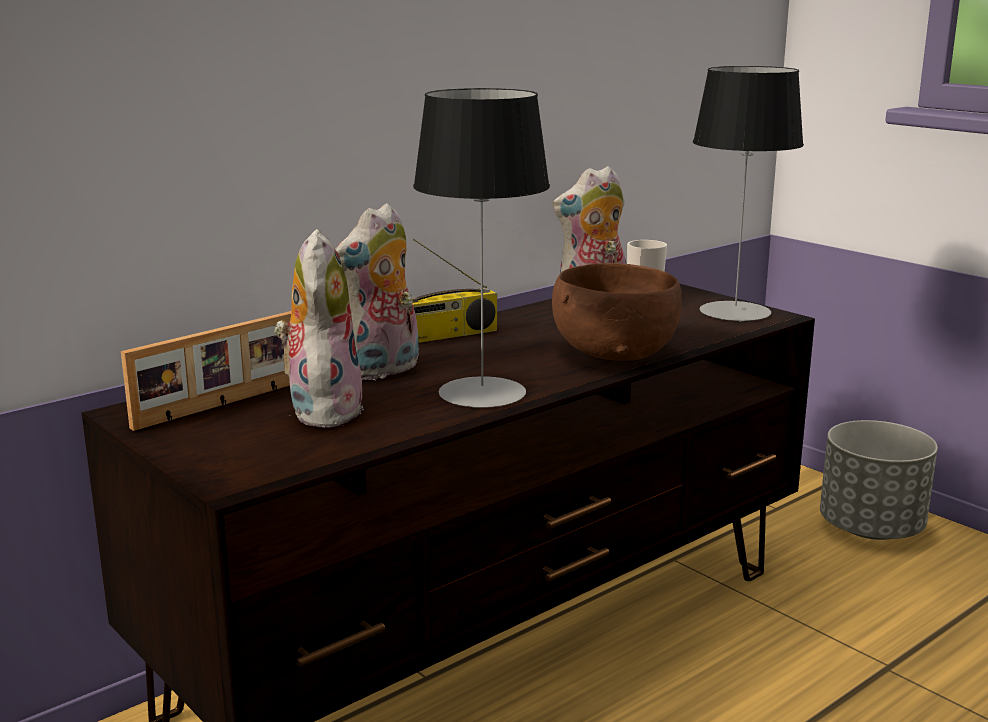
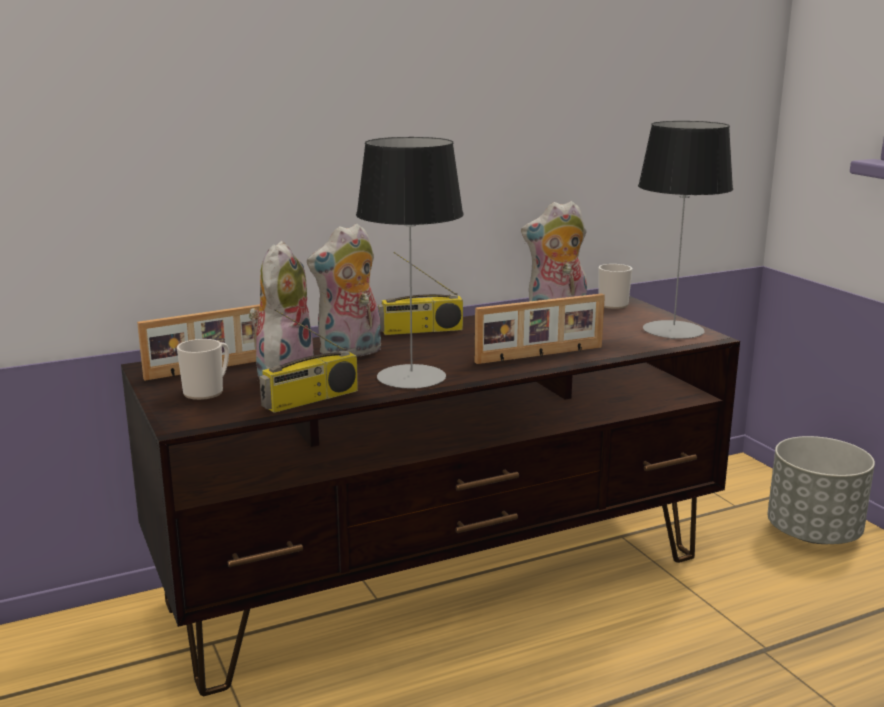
camera: 15 degrees right, 0 degrees up
(232, 436) = (207, 391): none -> mug
(378, 434) = (310, 400): none -> radio
(613, 353) = (540, 355): brown bowl -> picture frame

